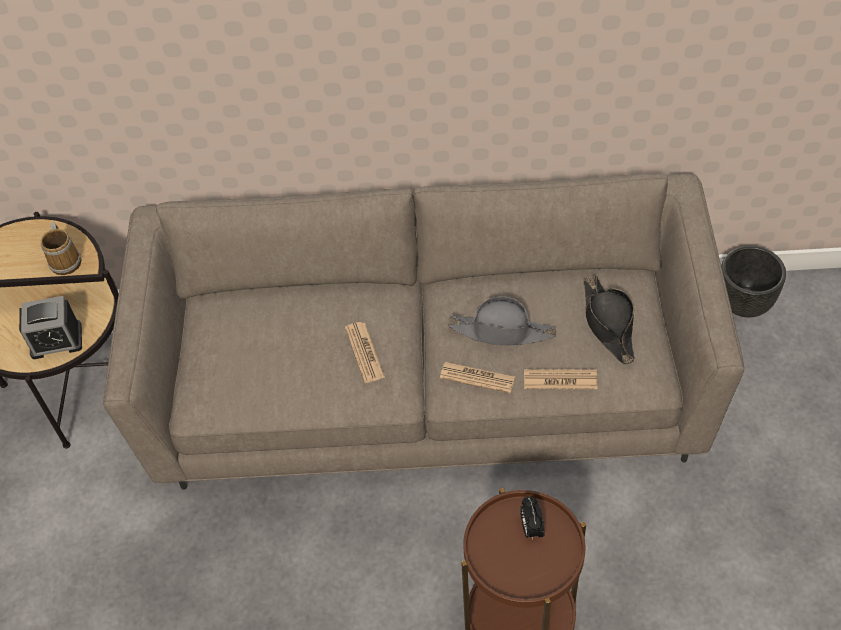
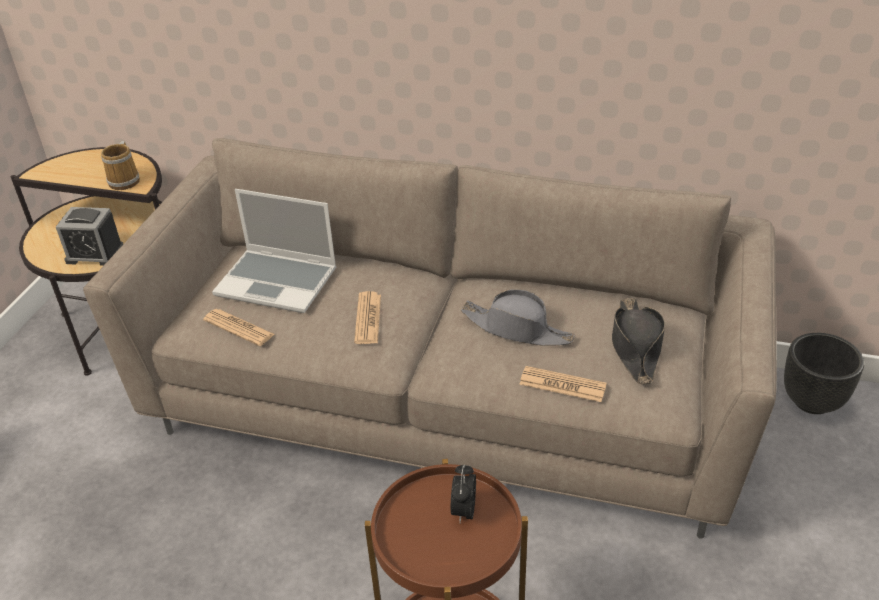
camera: 15 degrees right, 15 degrees down
(261, 331) = (278, 282): none -> laptop
(477, 378) = (473, 364): newspaper -> newspaper (239, 328)

